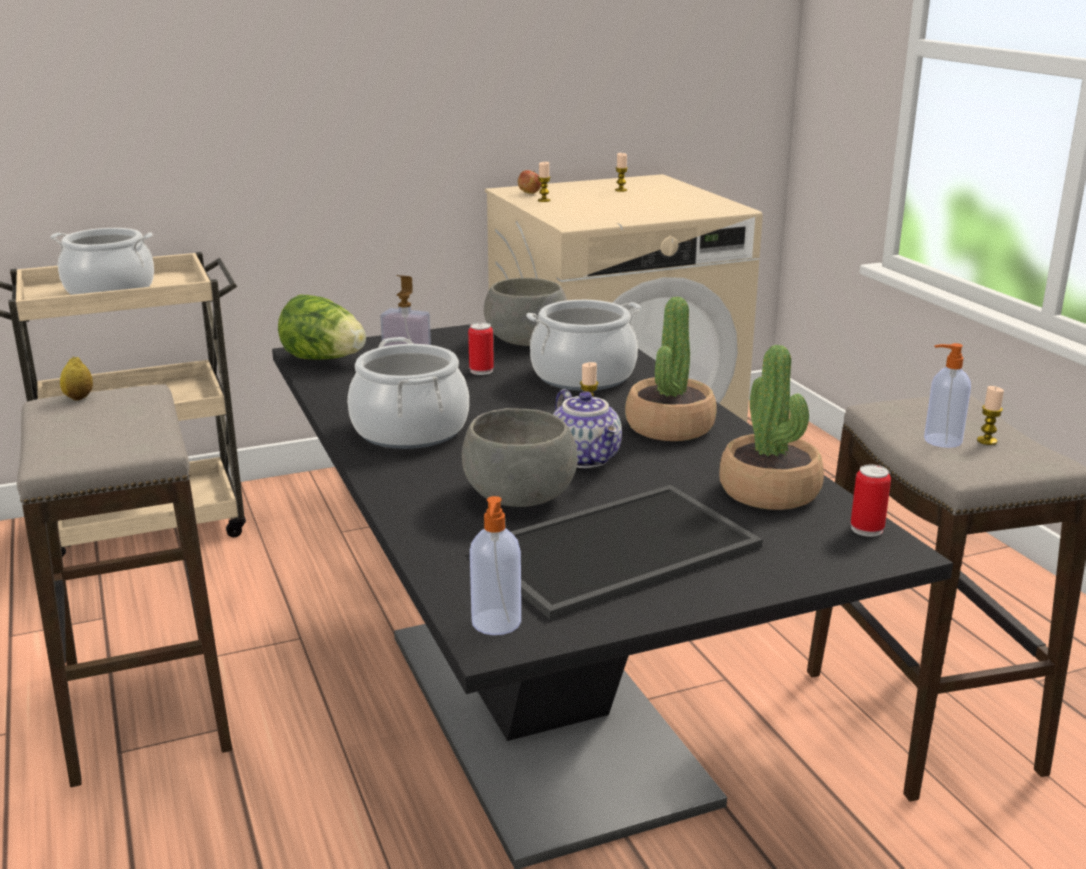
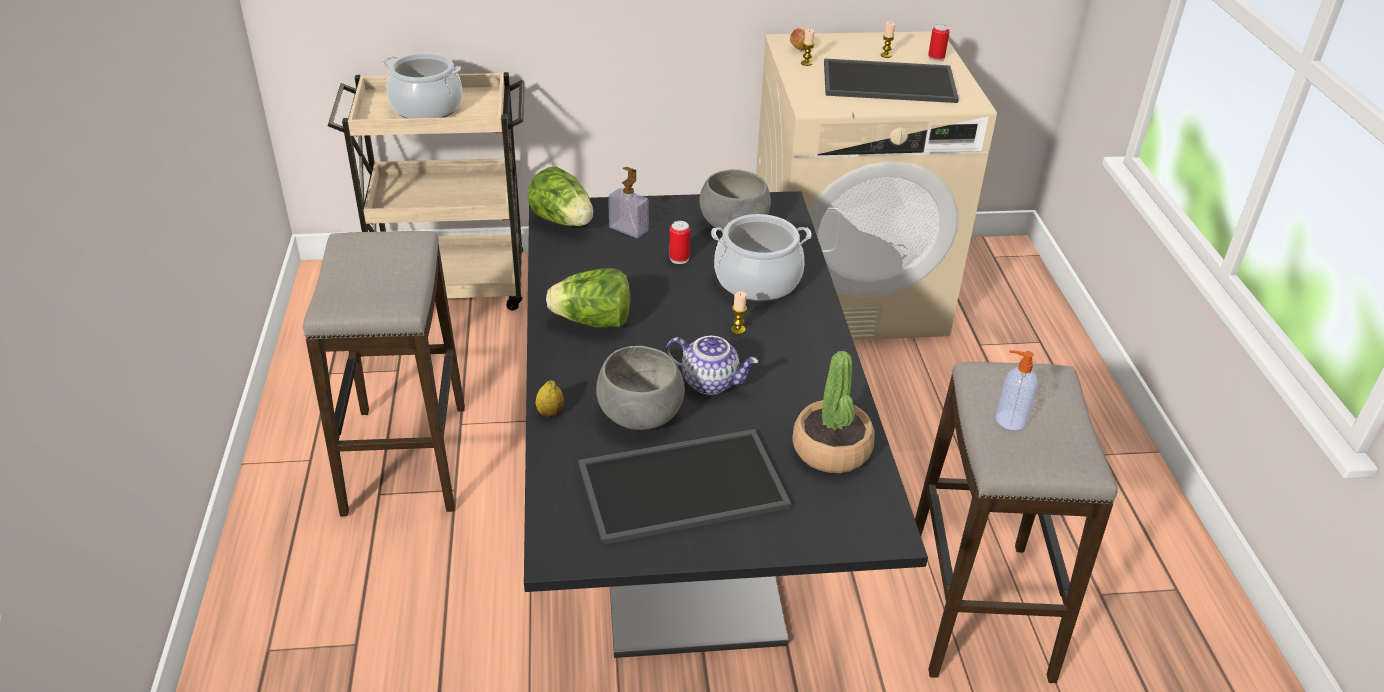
camera: 15 degrees right, 15 degrees up
(79, 398) = (367, 238): lemon -> lemon (550, 413)
(410, 430) = (593, 322): cooking pot -> lettuce
(496, 623) = (564, 539): soap dispenser -> none
(587, 458) = (711, 382): teapot -> teapot turned 60 degrees counterclockwise
(639, 203) = (890, 81): none -> tray
(669, 427) = (794, 357): potted plant -> none
(867, 529) = (882, 507): can -> can (936, 58)
(987, 441) = (1048, 428): candle -> none

